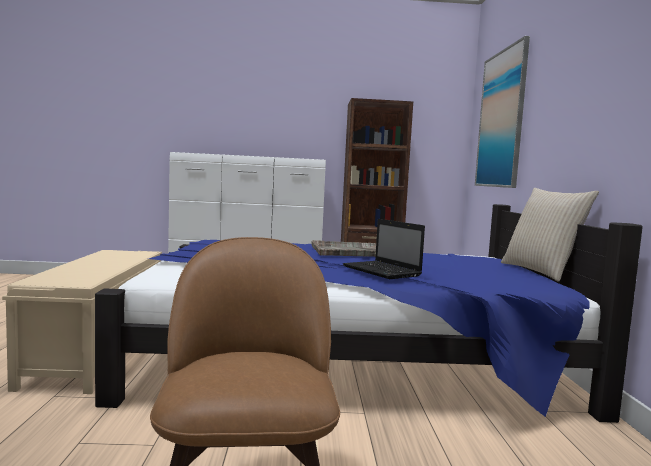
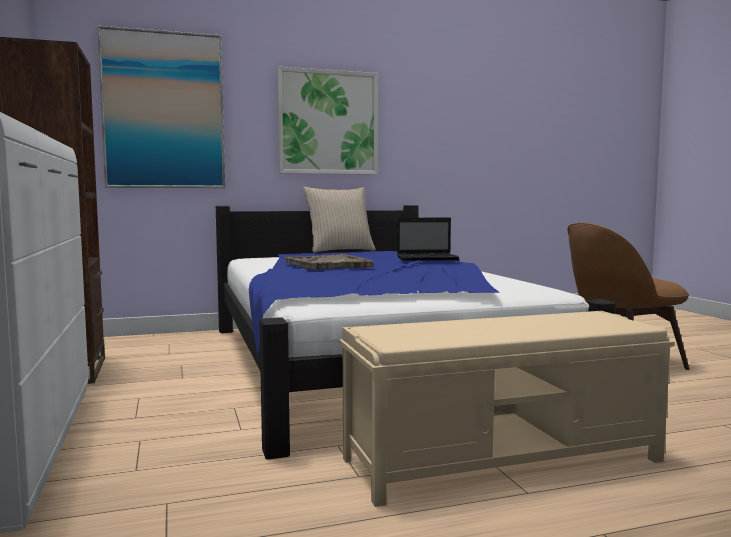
camera: 105 degrees left, 0 degrees up
(383, 271) = (428, 258): laptop -> laptop turned 45 degrees clockwise
(581, 103) = (328, 122): none -> picture

